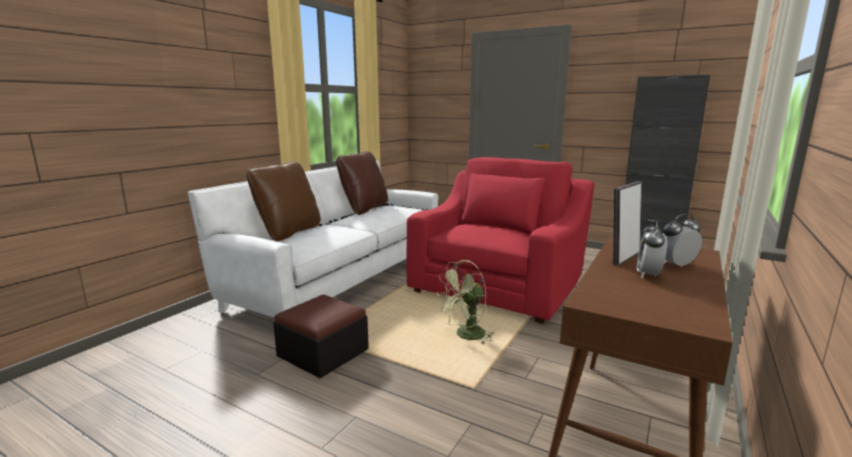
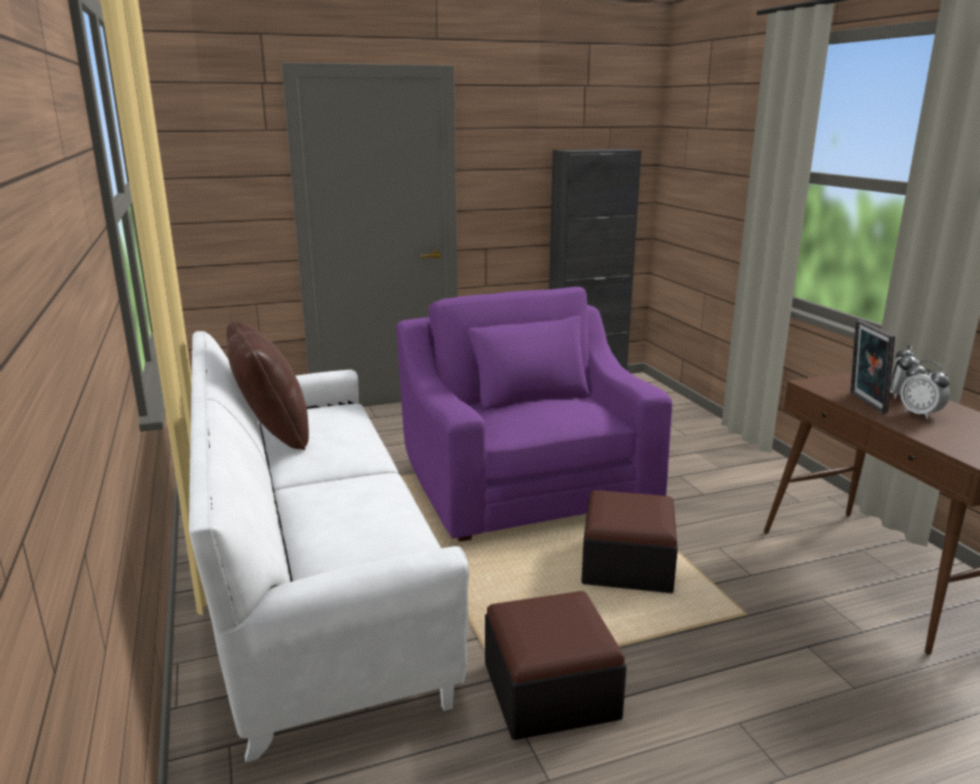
camera: 50 degrees left, 5 degrees up
(289, 232) = (295, 531): brown pillow -> none
(465, 336) = (627, 565): green fan -> ottoman
(498, 285) = (526, 484): red armchair -> purple armchair

